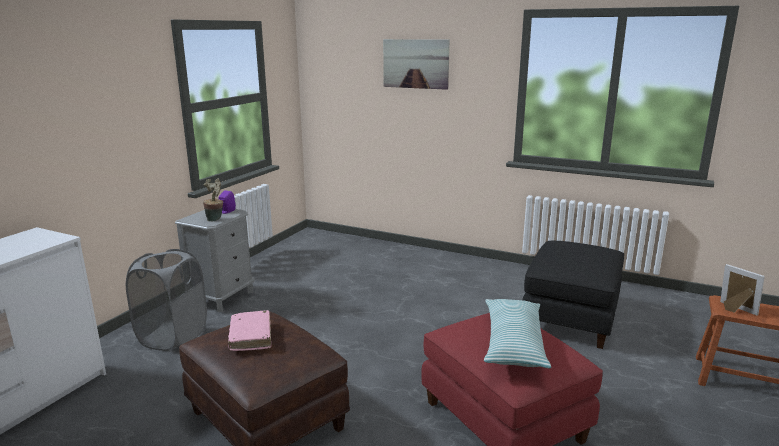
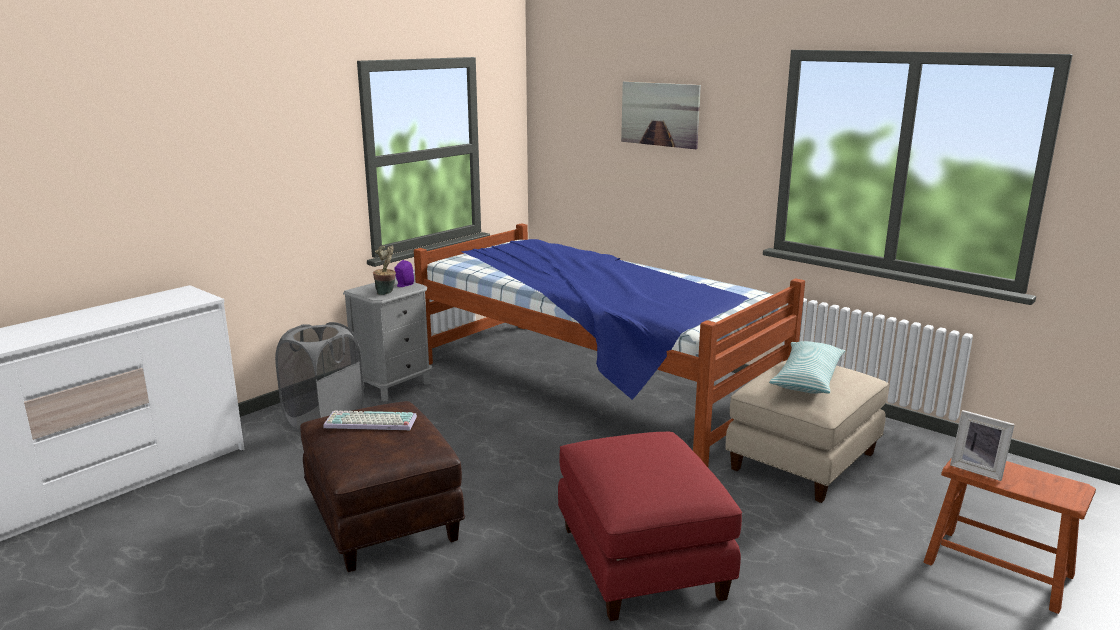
camera: 15 degrees right, 0 degrees up
(250, 336) = (369, 423): pink book -> keyboard
(386, 278) = (593, 385): none -> bed
(513, 343) = (646, 466): pillow -> pillow (807, 378)
(569, 318) = (802, 460): black ottoman -> beige ottoman
(735, 310) = (978, 469): picture frame -> picture frame turned 150 degrees clockwise

